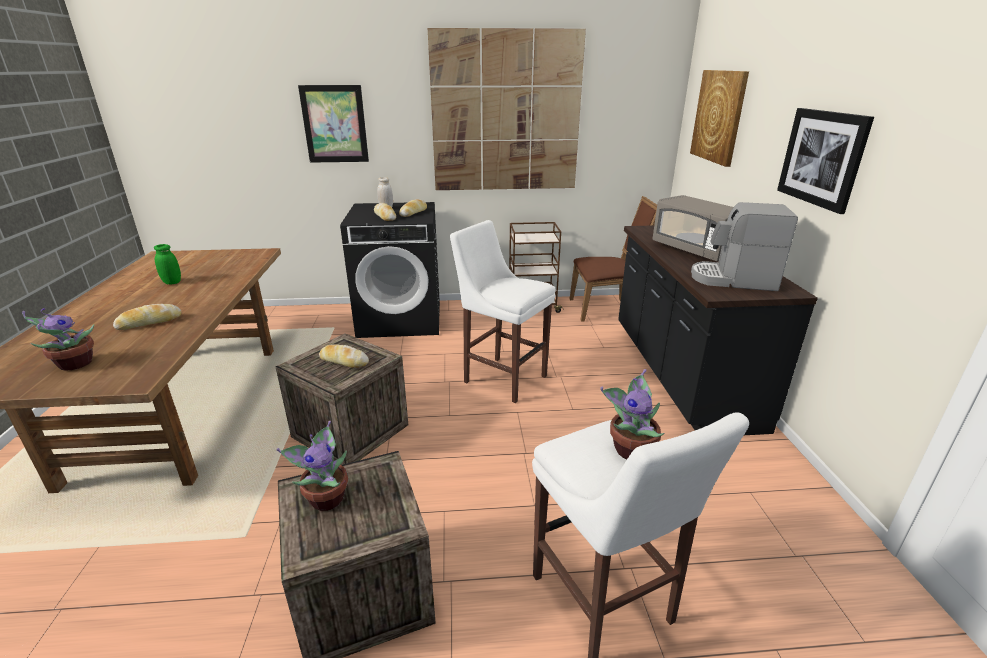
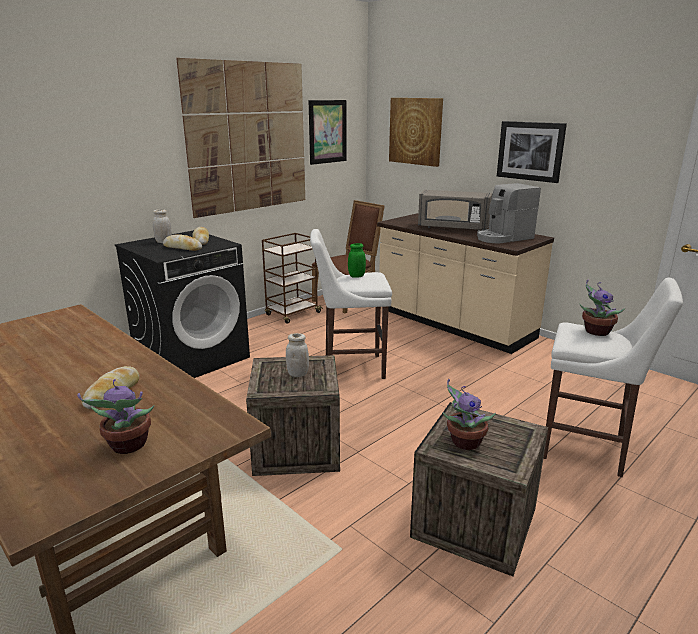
camera: 40 degrees left, 5 degrees down
(172, 282) = (32, 361): green jar -> green jar (356, 276)
(334, 124) = (85, 158): picture -> picture (327, 132)
(344, 361) = (298, 374): bread -> white jar
(680, 374) = (453, 325): black counter -> beige counter

